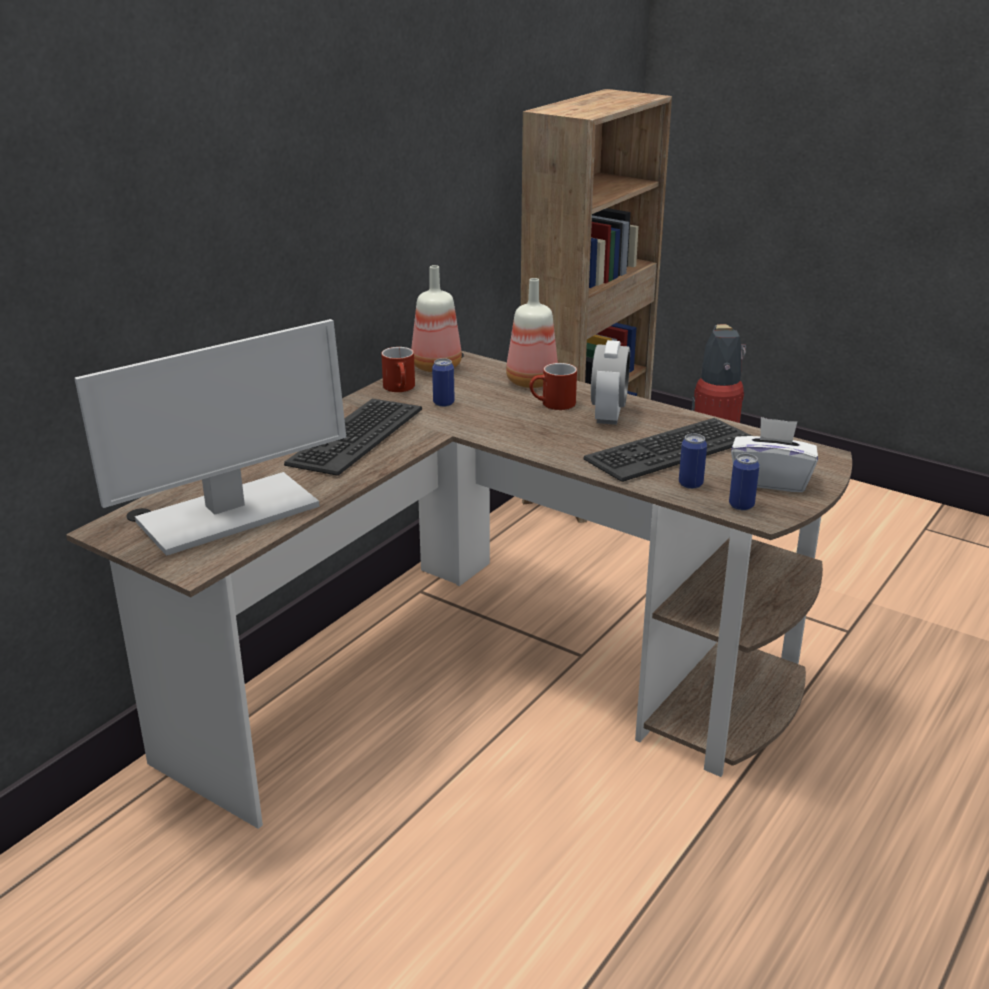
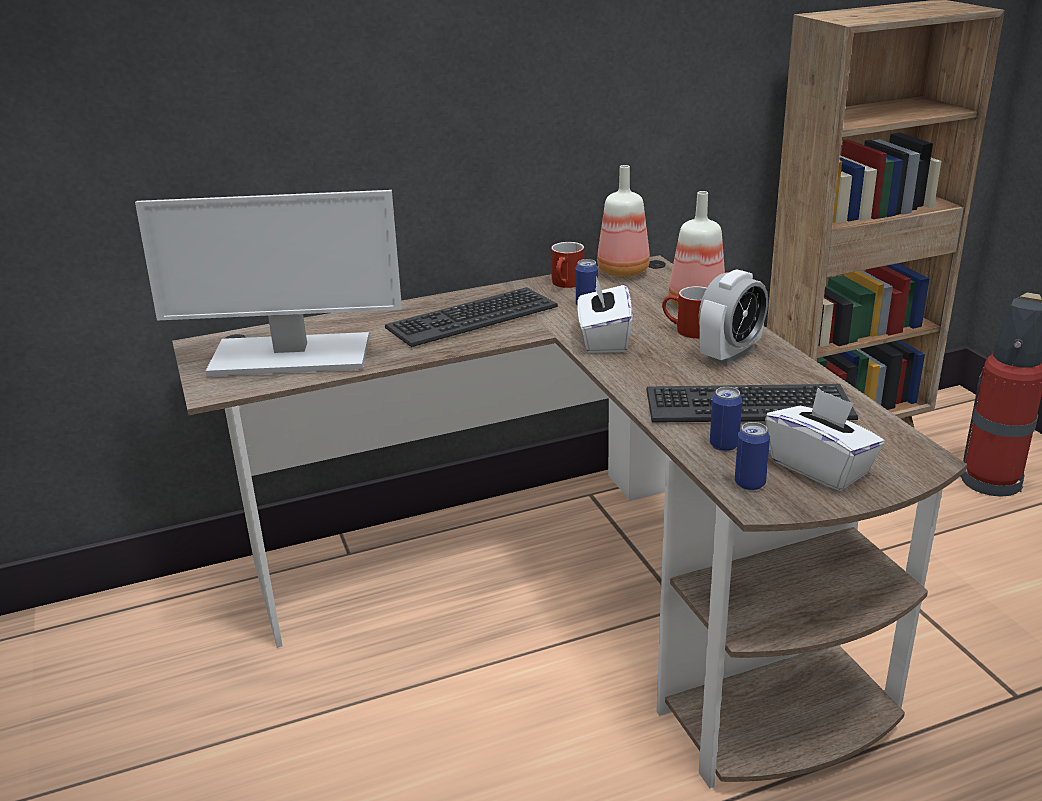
camera: 35 degrees right, 0 degrees up
(496, 428) = (603, 339): none -> white tissue box

